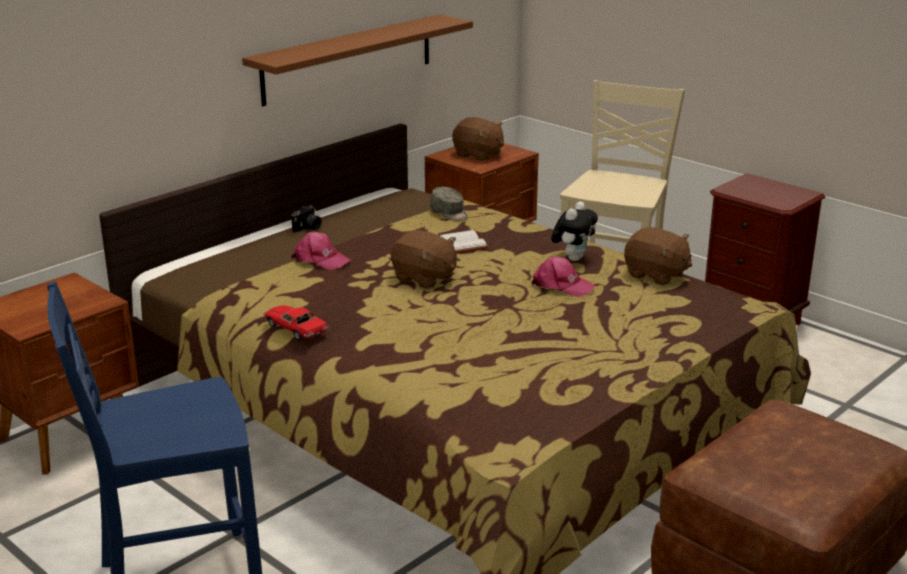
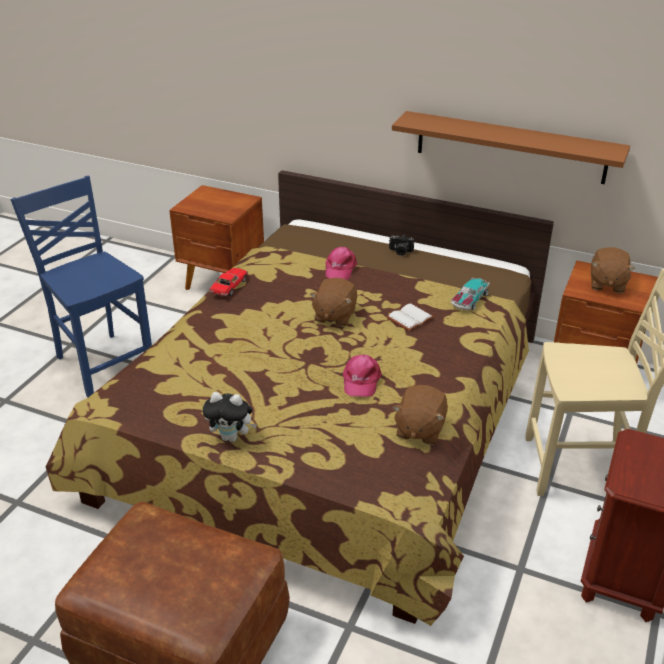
camera: 70 degrees right, 10 degrees up
(449, 213) = (469, 300): grey cap -> toy car
(573, 258) = (422, 377): plush toy -> plush toy (231, 437)

